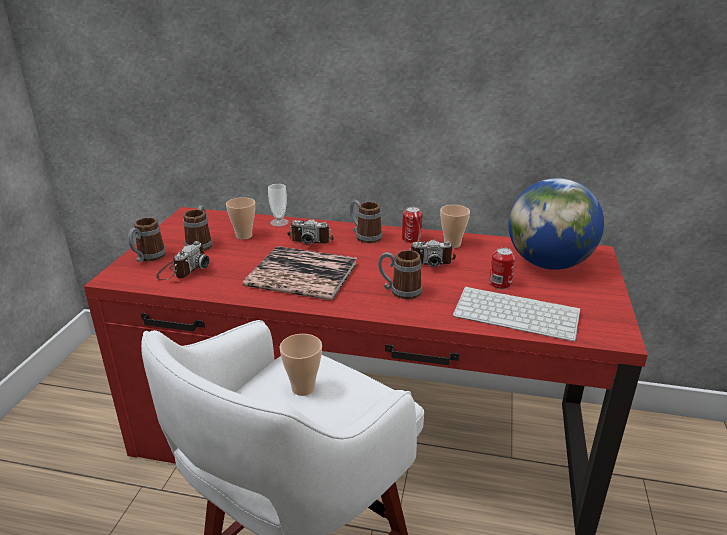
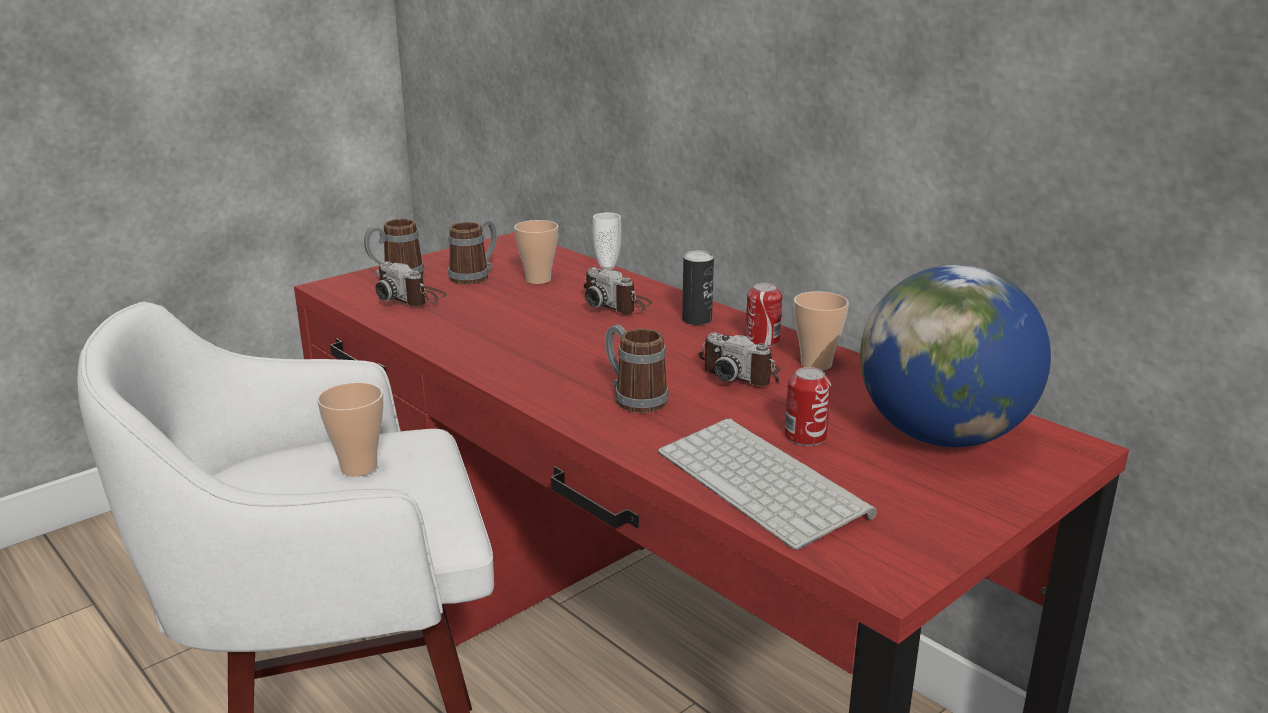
camera: 35 degrees right, 5 degrees down
(182, 269) = (412, 297): camera -> camera turned 75 degrees clockwise
(302, 275) = (537, 341): book -> none
(364, 236) = (697, 320): mug -> can

